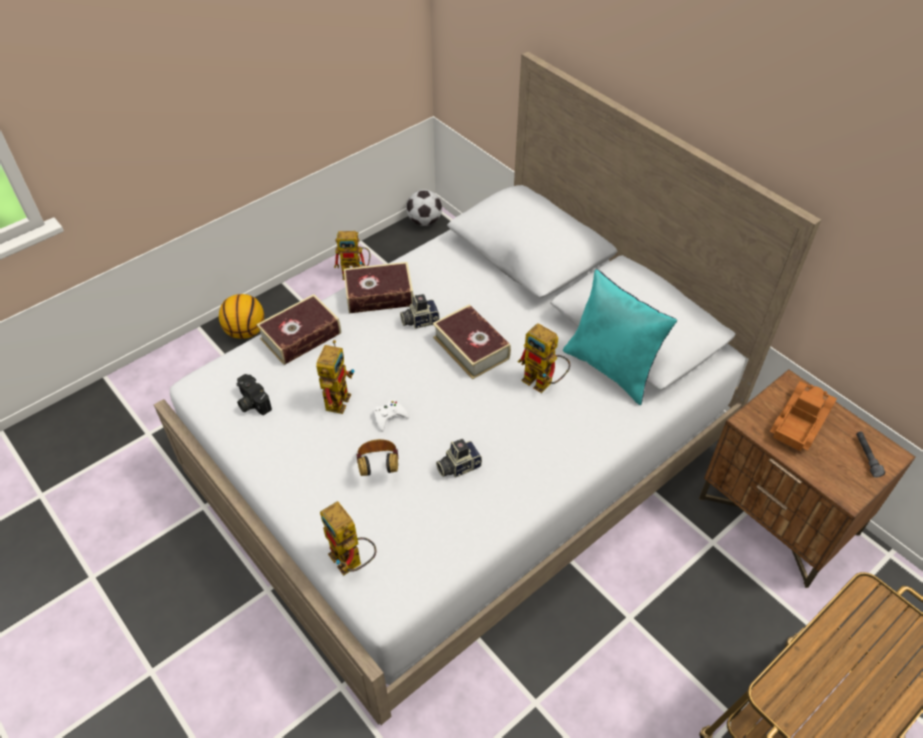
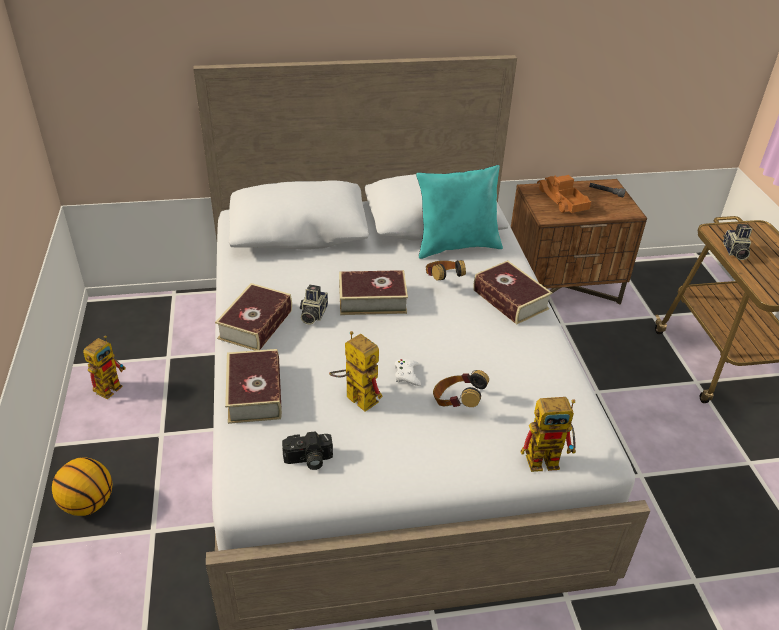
camera: 60 degrees left, 10 degrees down
(425, 221) = (104, 314): football -> none
(458, 466) = (490, 357): camera -> camera (734, 252)
(543, 383) = (442, 281): toy robot -> headphones
(560, 446) = (510, 299): none -> book

